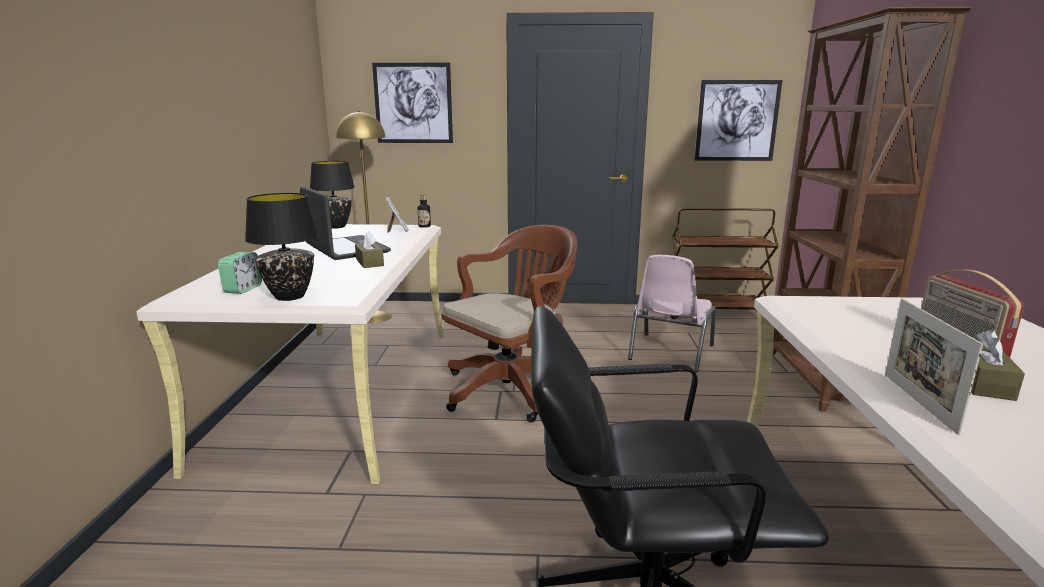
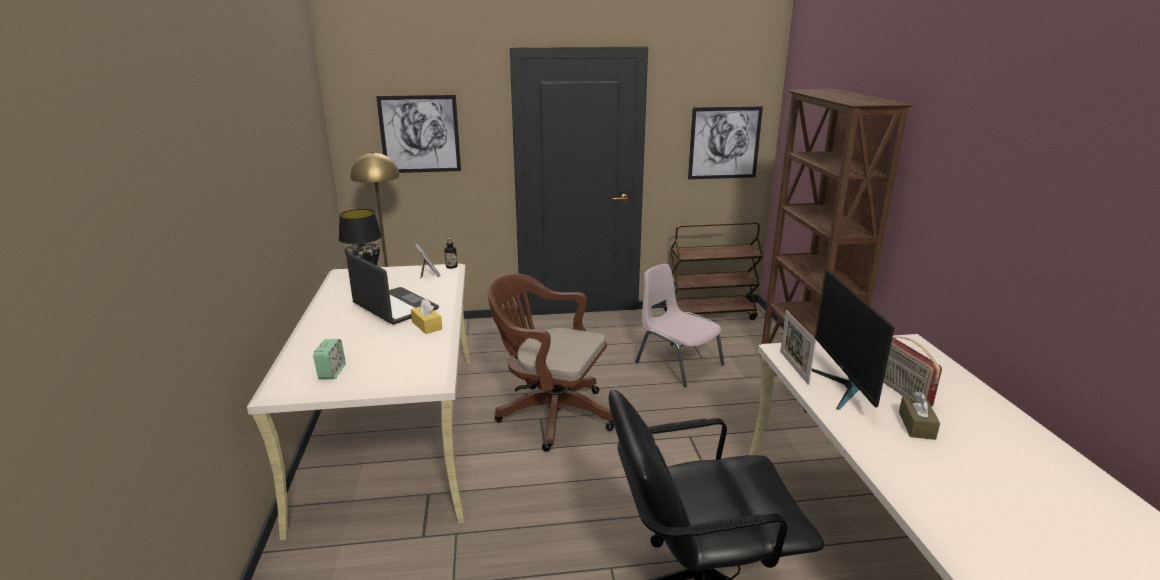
camera: 10 degrees left, 5 degrees up
(290, 296) = (381, 378): black table lamp -> none
(369, 262) = (427, 325): brown tissue box -> yellow tissue box
(512, 388) = (550, 414): brown office chair -> brown office chair turned 105 degrees counterclockwise
(669, 353) = (677, 363): pink chair -> pink chair turned 120 degrees clockwise
(869, 338) = (844, 387): none -> monitor
(918, 402) = (877, 447): picture frame -> picture frame (793, 367)

